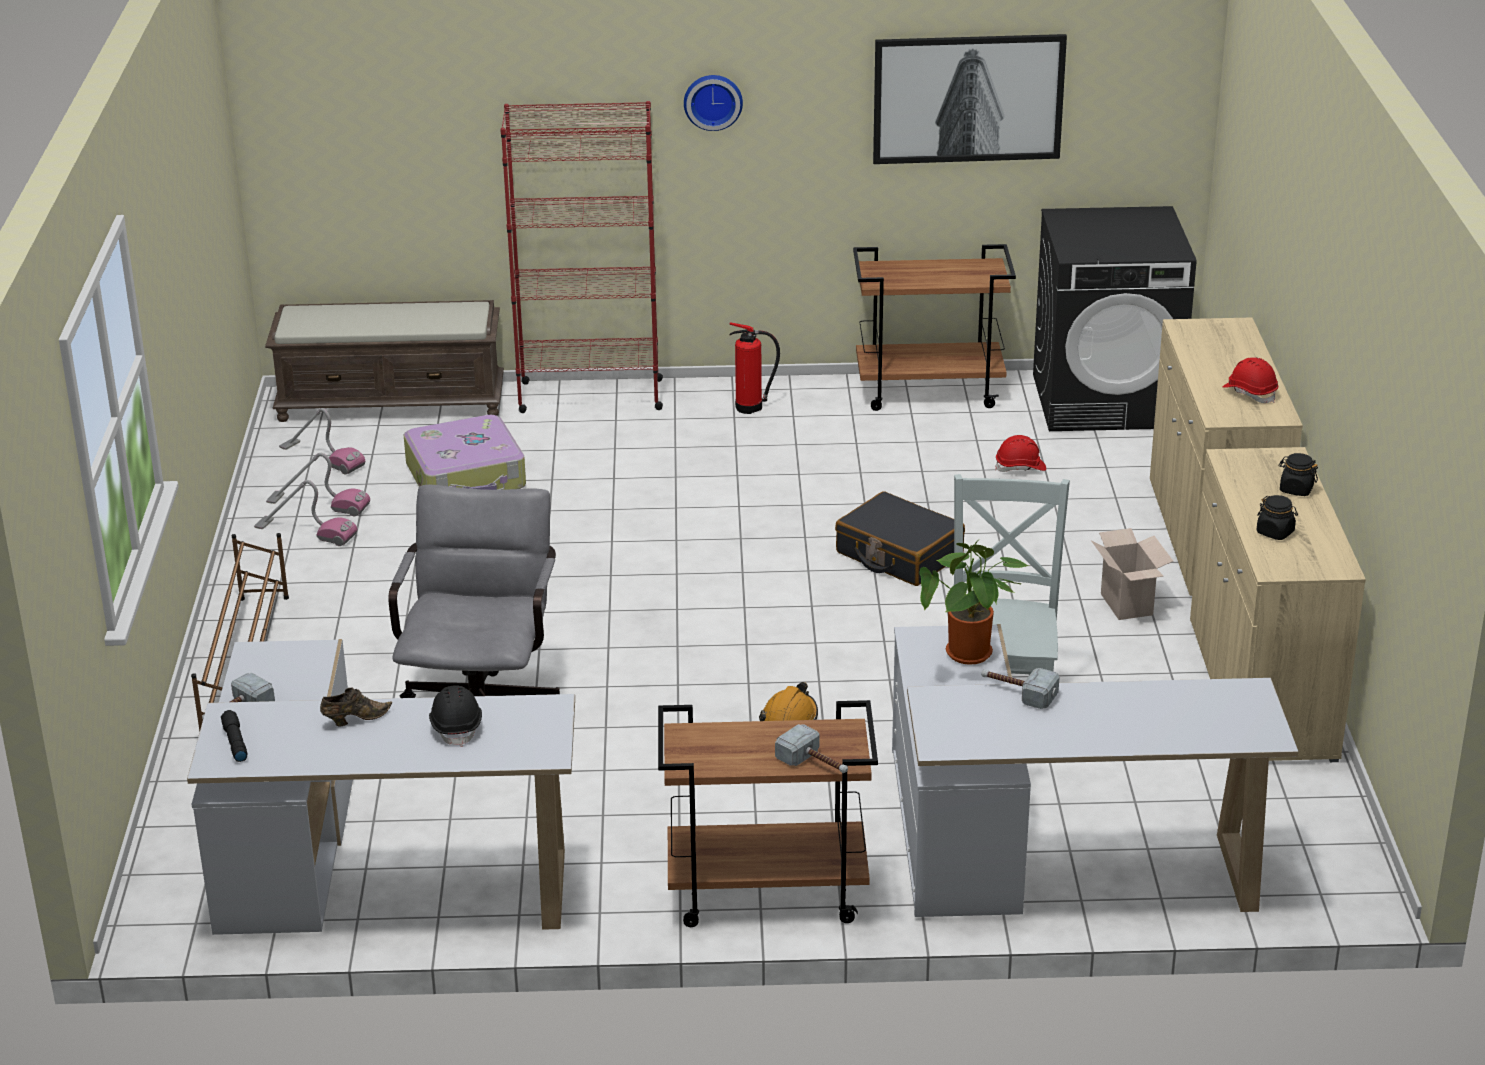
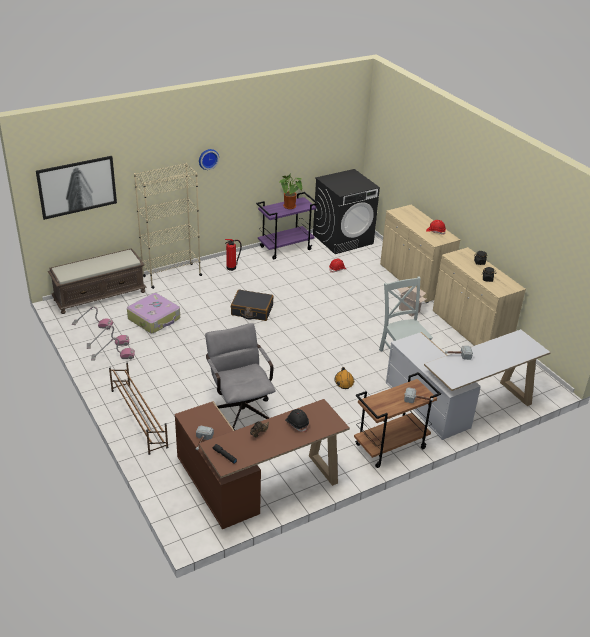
camera: 30 degrees left, 5 degrees up
(369, 869) = (254, 483): white desk -> brown desk
(590, 396) = (171, 276): red bookcase -> beige bookcase
(898, 554) = (326, 311): black suitcase -> black suitcase (252, 310)
(930, 391) = (286, 248): brown cart -> purple cart
(968, 98) = (292, 142): picture -> picture (77, 186)
(970, 657) = (423, 346): potted plant -> potted plant (290, 207)

